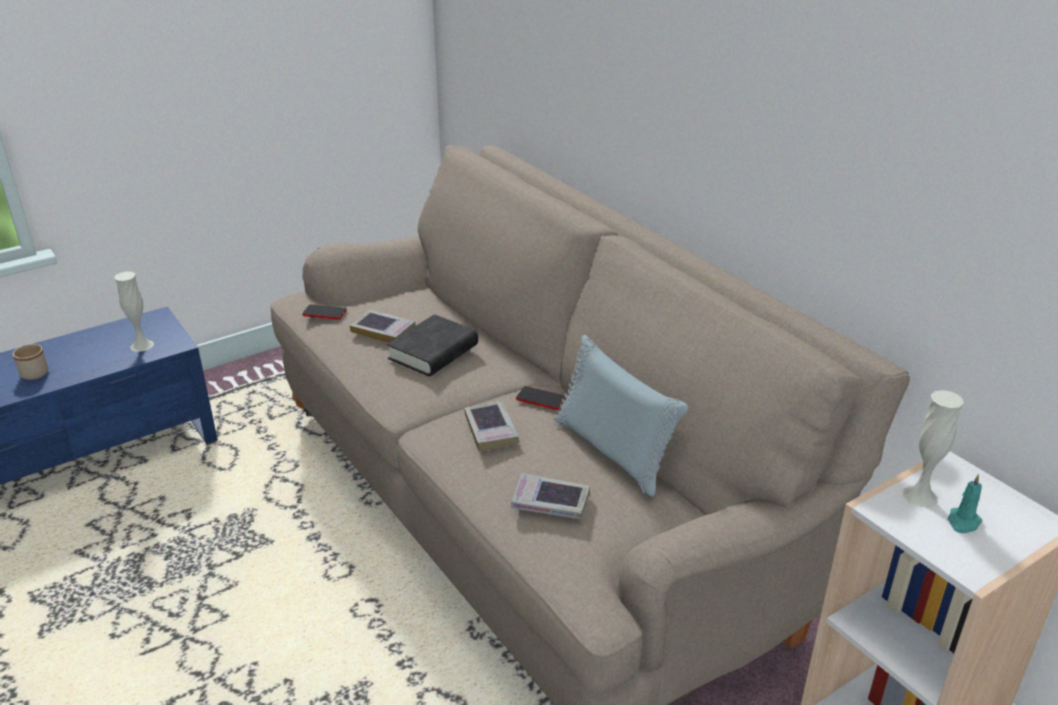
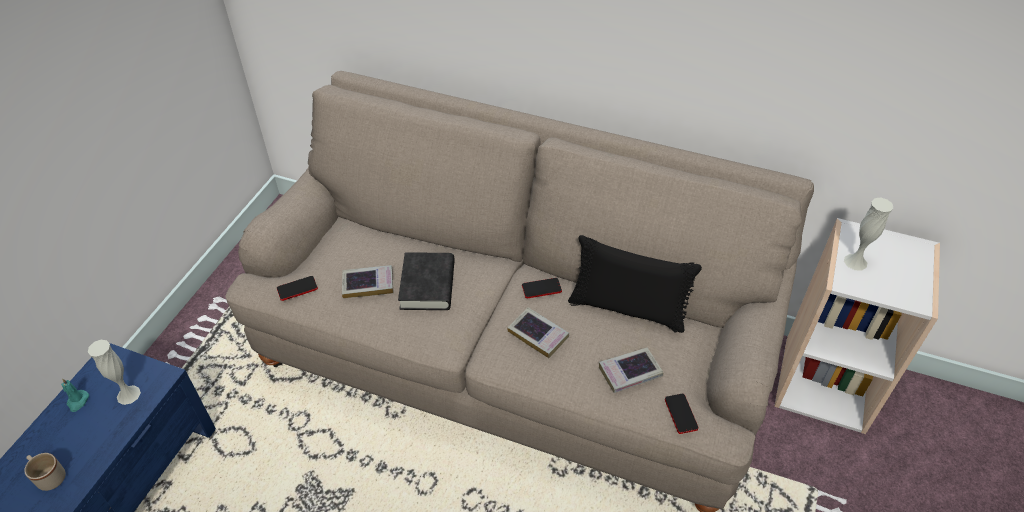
camera: 35 degrees left, 15 degrees up
(567, 564) = (681, 414): none -> phone
(614, 452) = (627, 308): blue pillow -> black pillow
(963, 522) = (889, 269): turquoise candle -> turquoise candle (78, 401)

